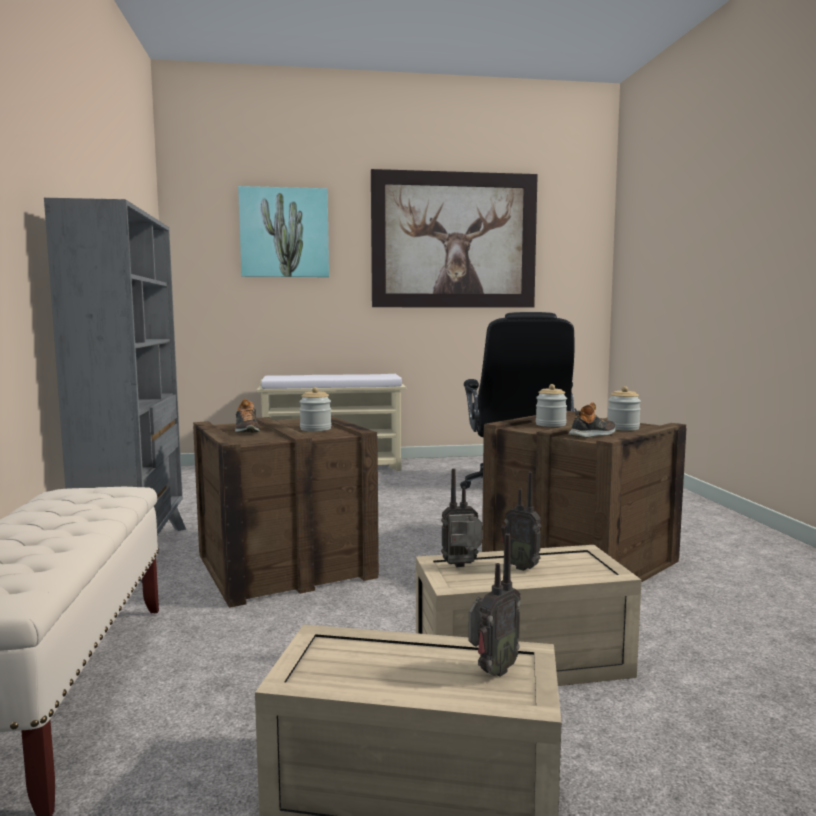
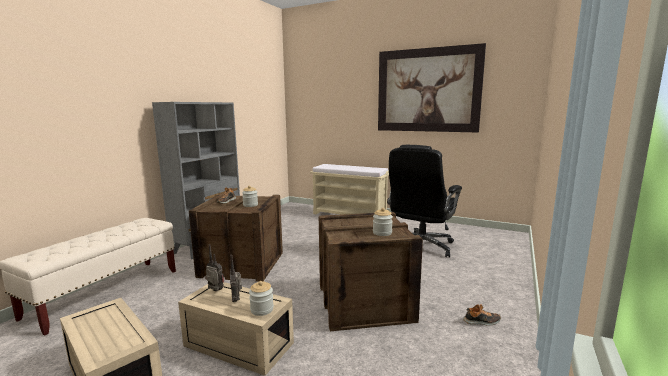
camera: 35 degrees right, 5 degrees up
(284, 232) = (336, 90): picture -> none
(491, 671) = (118, 343): radio -> none
(550, 424) = (354, 222): jar -> jar (262, 309)
(593, 435) = (348, 235): shoe -> shoe (482, 321)

